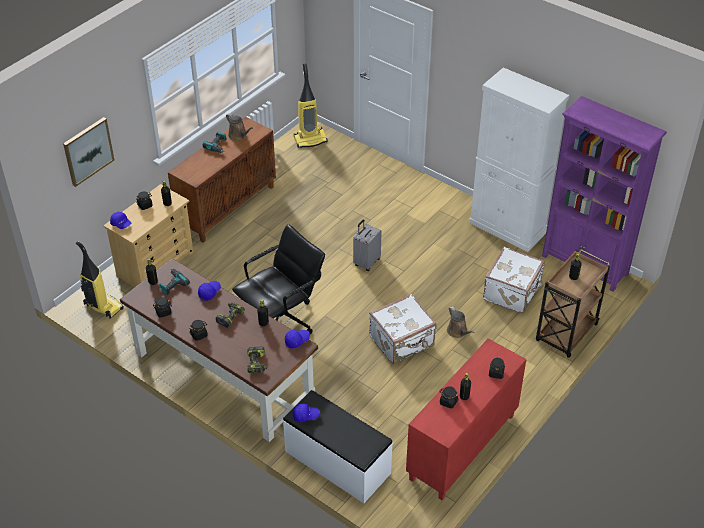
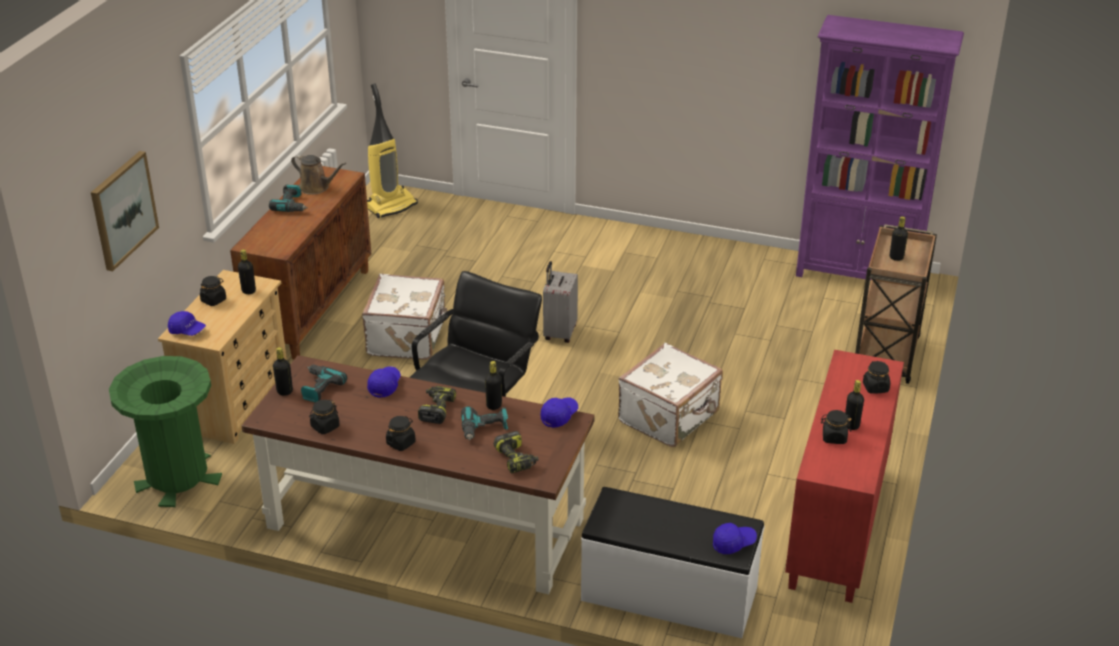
camera: 20 degrees left, 10 degrees down
(103, 307) = (177, 478): vacuum cleaner -> green trash can
(250, 338) = (484, 429): none -> power drill
(305, 415) = (616, 521): blue cap -> blue cap (733, 543)
(458, 331) = (740, 387): brown watering can -> none
(507, 228) = (729, 254): white cabinet -> none
(513, 292) = (784, 325): white suitcase -> white suitcase (408, 337)

